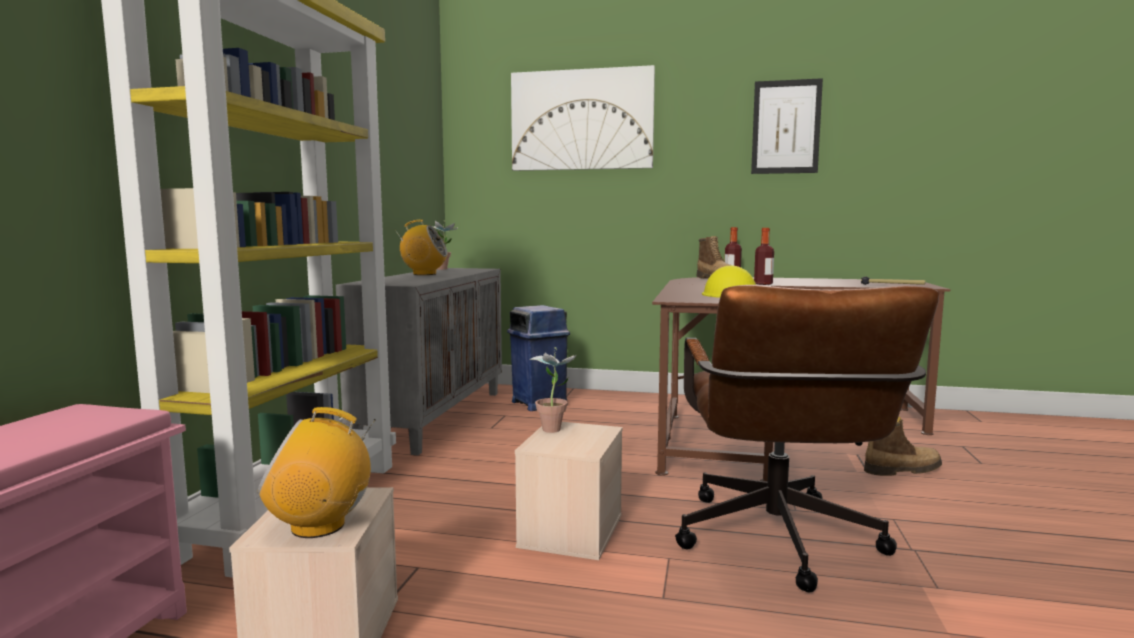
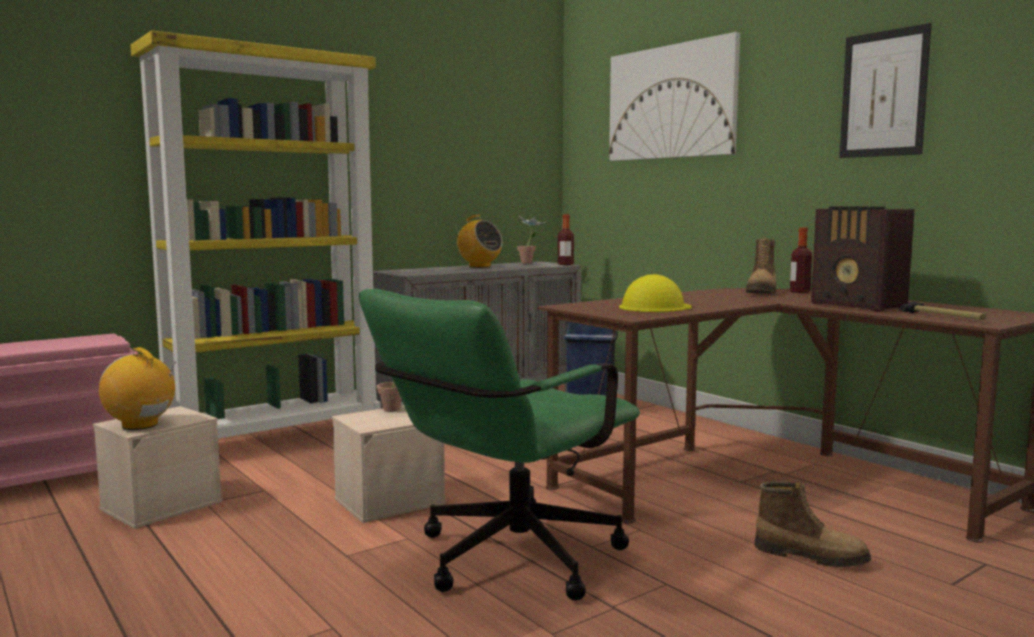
camera: 40 degrees right, 0 degrees up
(763, 284) = (779, 301): bottle -> bottle (565, 264)
(780, 546) = (504, 562): brown office chair -> green office chair
(817, 283) = (858, 306): none -> radio

